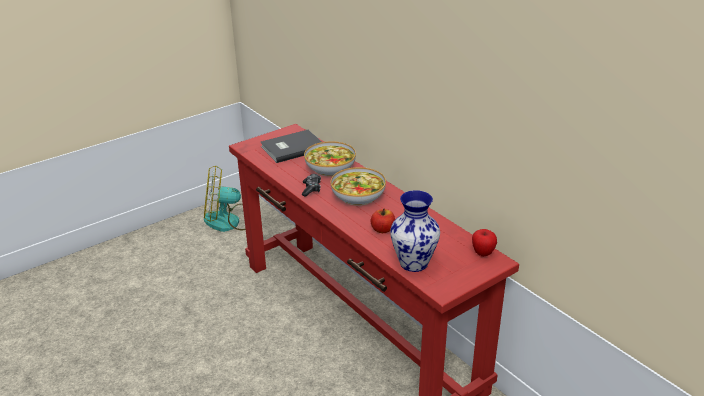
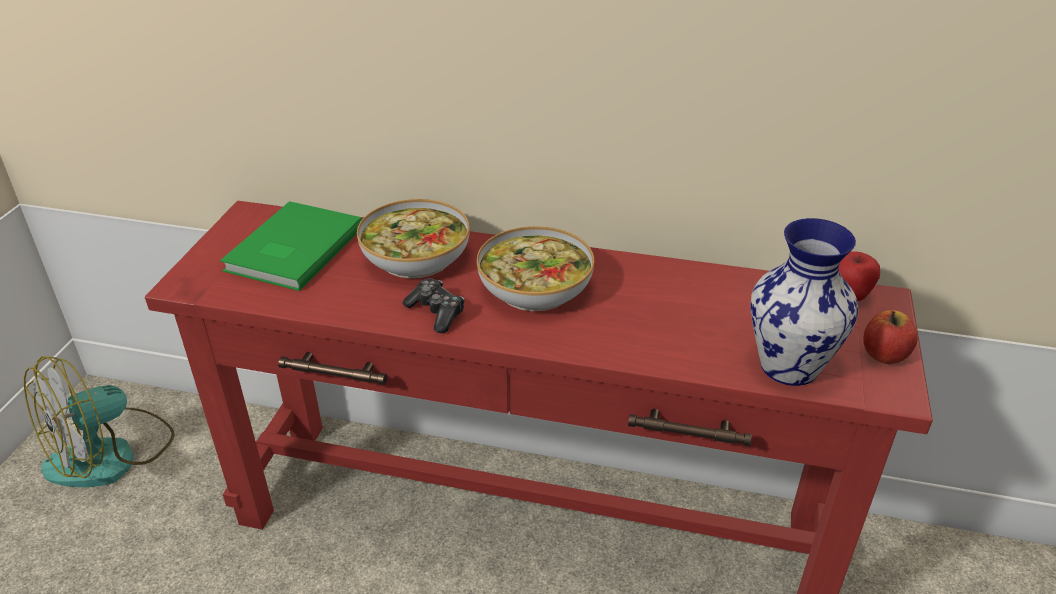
camera: 40 degrees left, 5 degrees up
(291, 148) = (291, 249): grey book -> green book
(382, 230) = (660, 331): apple -> apple (884, 355)

